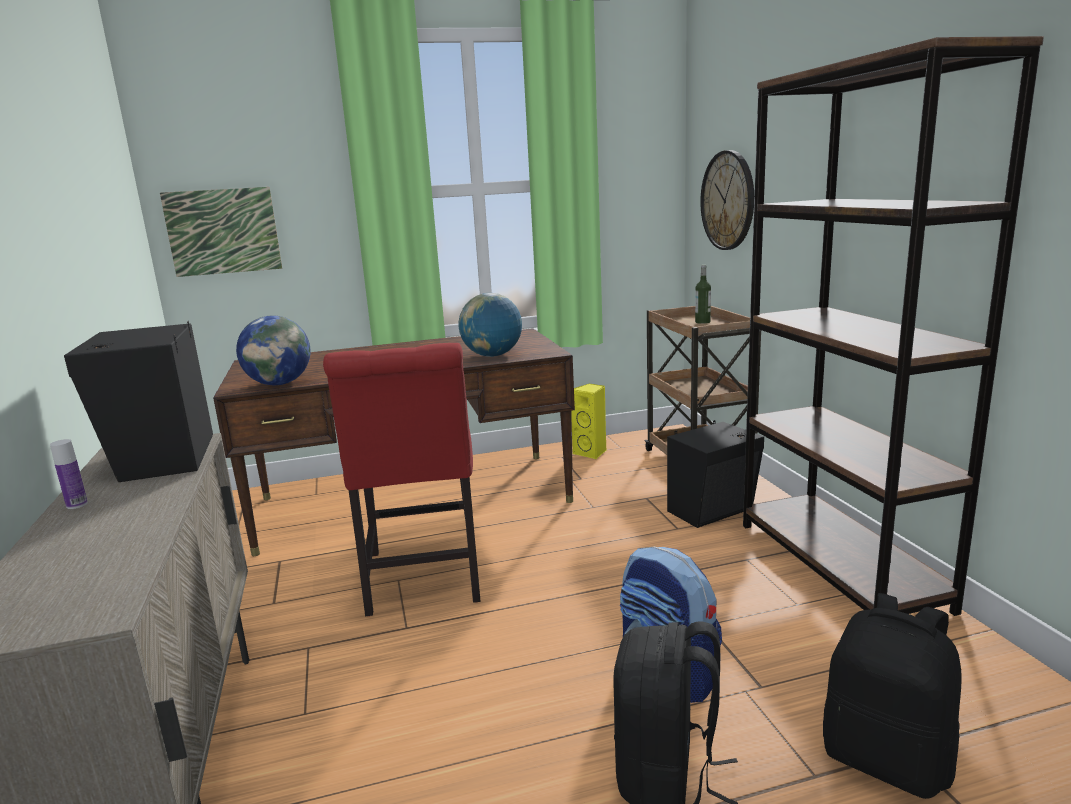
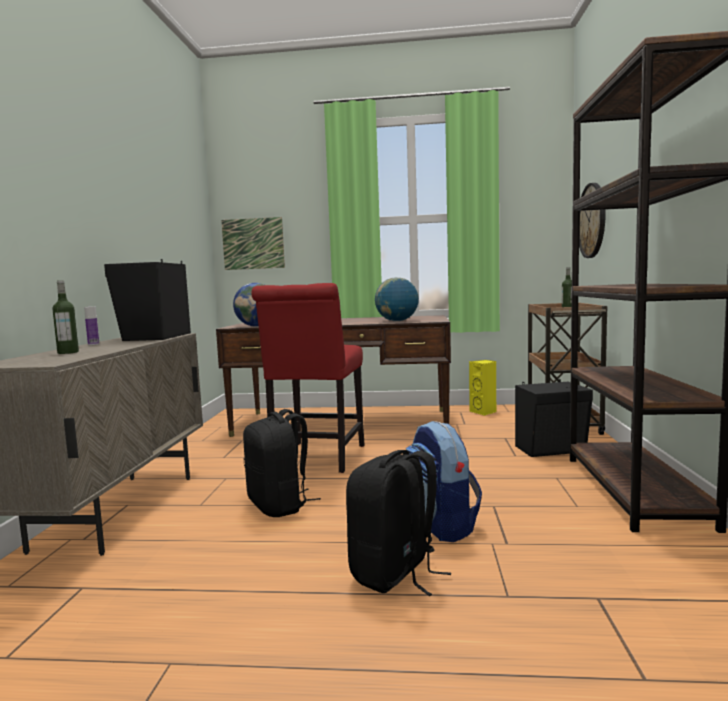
camera: 20 degrees right, 10 degrees down
(73, 553) = (68, 352): none -> bottle
(887, 759) = (577, 599): black backpack -> black backpack (279, 506)

